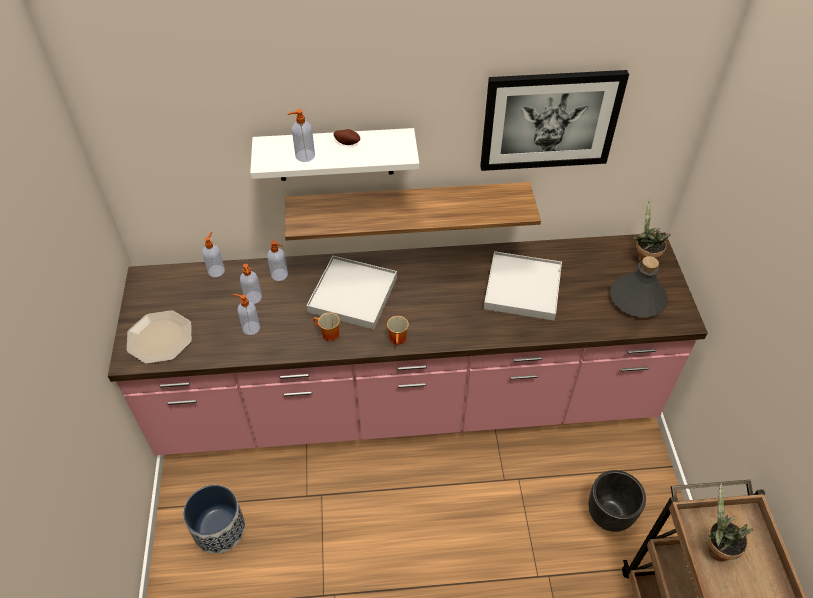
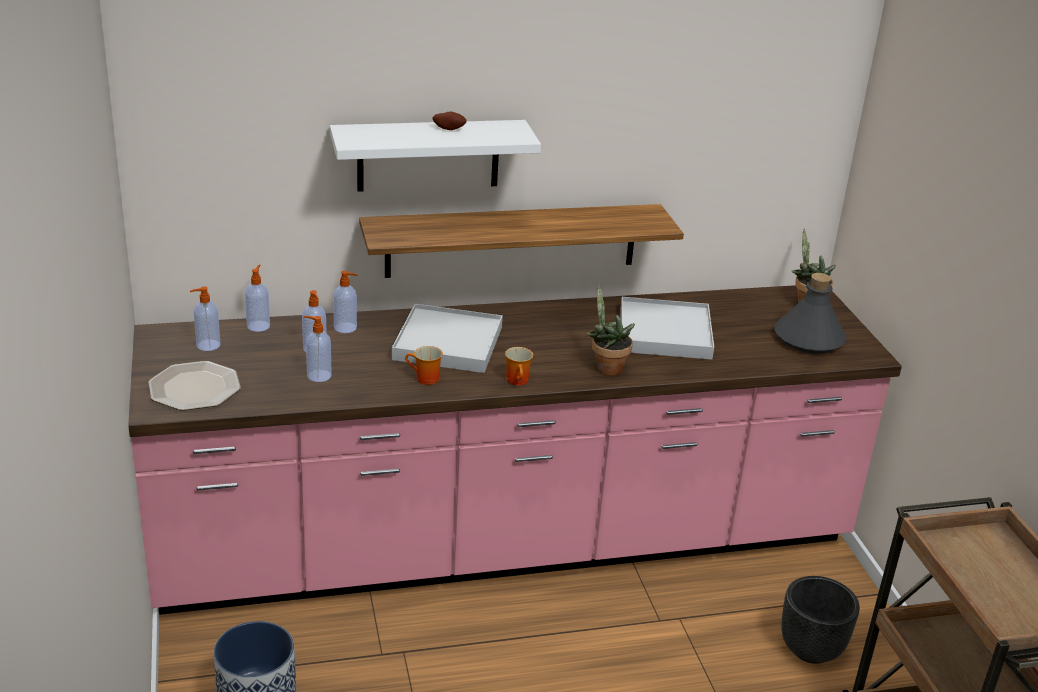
camera: 10 degrees left, 20 degrees down
(304, 156) = (400, 138): soap dispenser -> soap dispenser (207, 345)
(550, 120) = (683, 115): picture -> none
(715, 547) = (967, 563): potted plant -> potted plant (606, 367)

